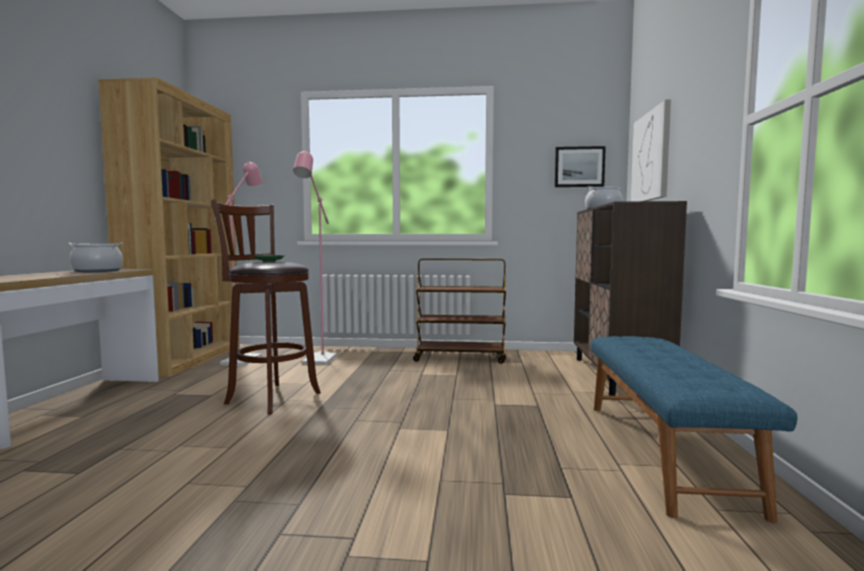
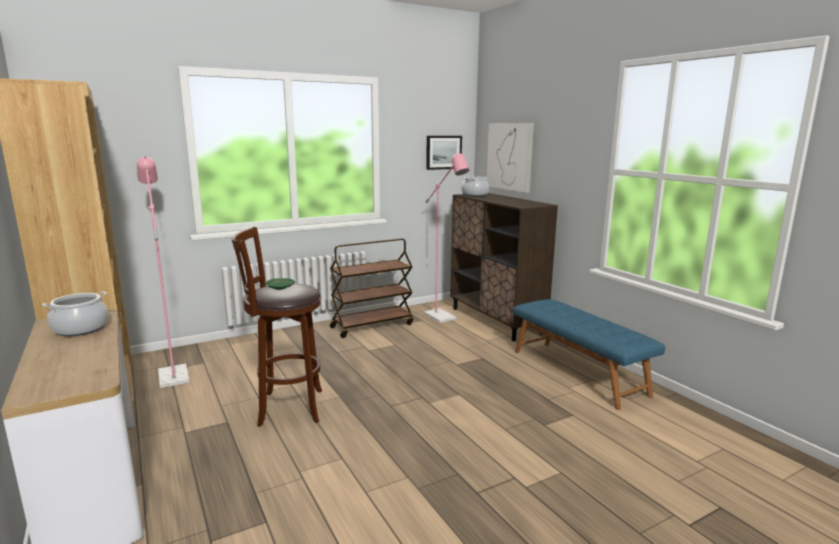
camera: 35 degrees left, 10 degrees up
(318, 361) = (257, 359): pink floor lamp -> pink floor lamp (443, 318)

